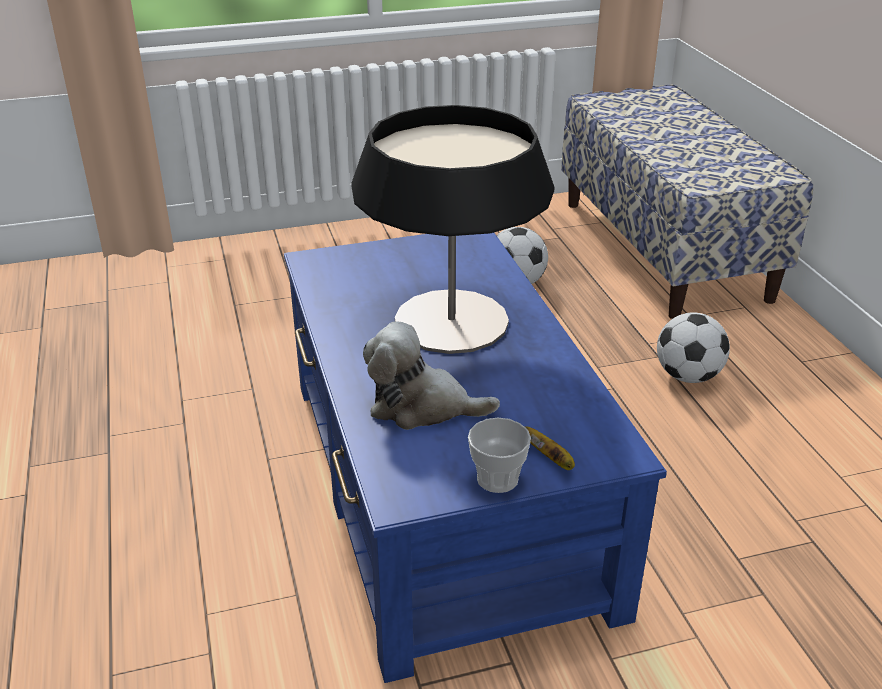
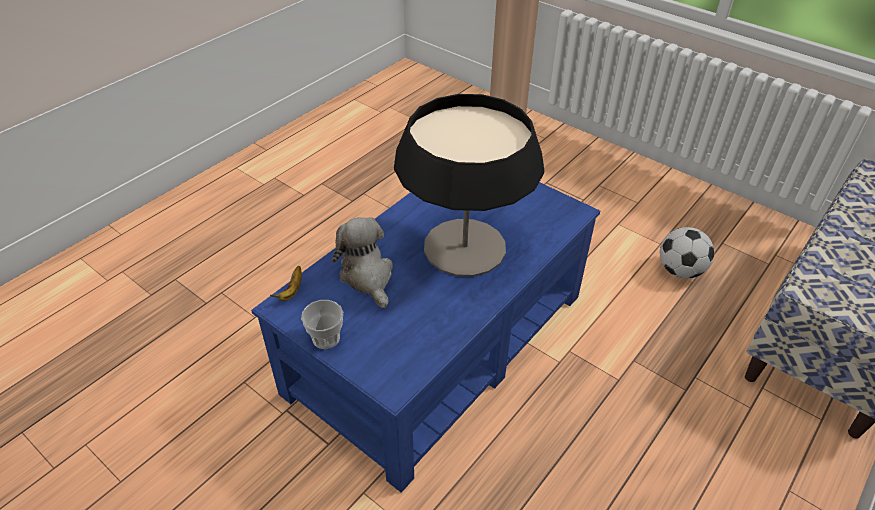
camera: 55 degrees right, 10 degrees up
(551, 459) = (361, 354): banana -> banana (291, 291)
(687, 376) = (681, 418): football -> none

